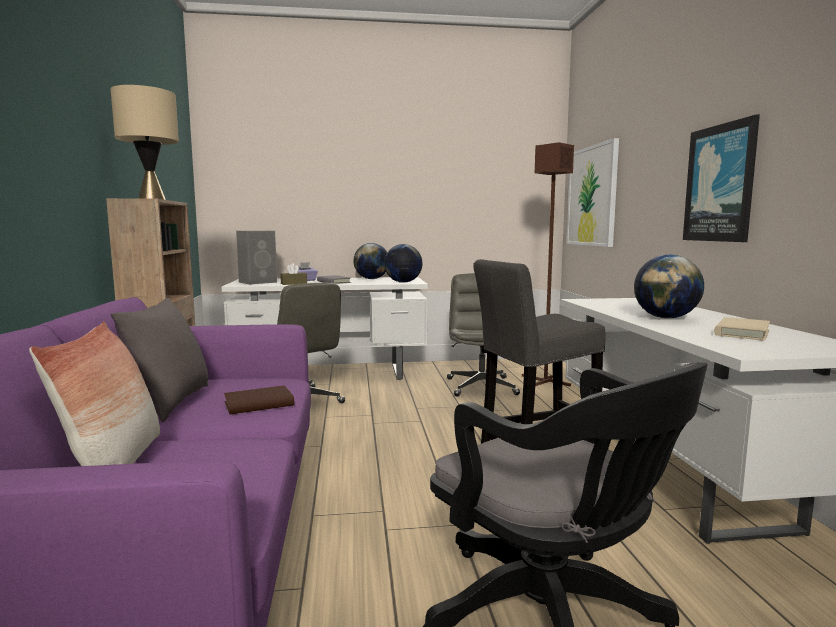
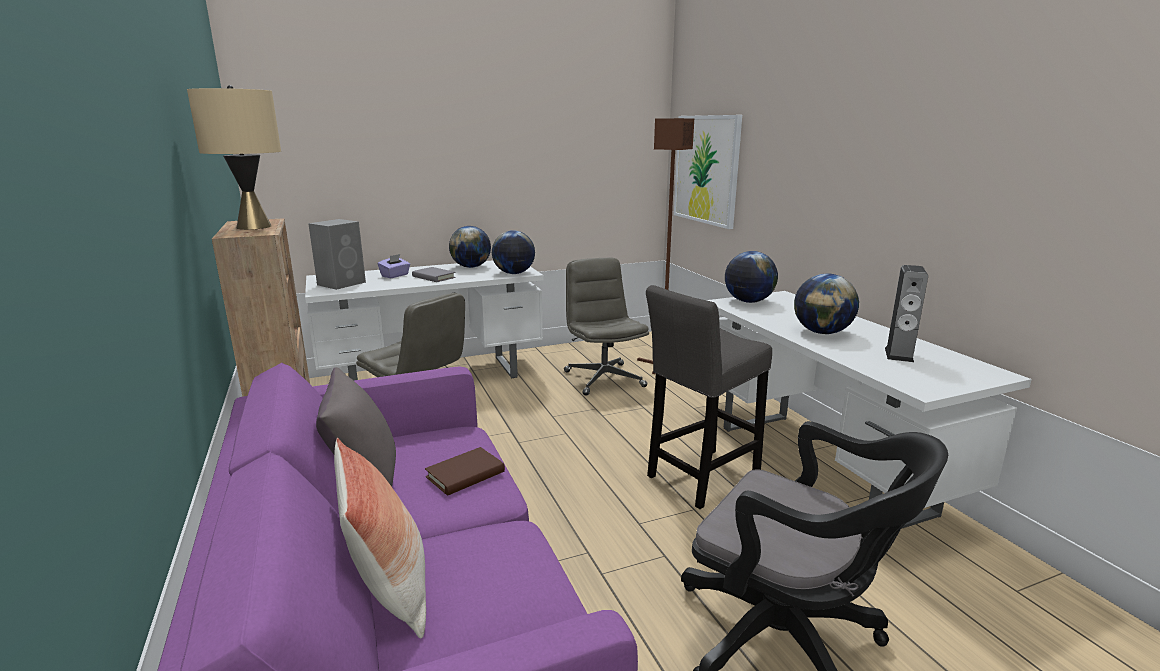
camera: 15 degrees left, 10 degrees up
(294, 283) = (389, 284): brown tissue box -> none
(606, 300) = (748, 301): none -> globe
(720, 183) = (862, 192): picture -> none
(742, 333) = (899, 354): beige book -> speaker

